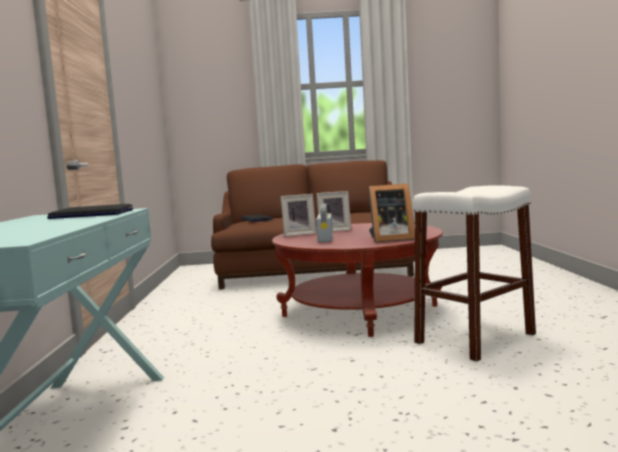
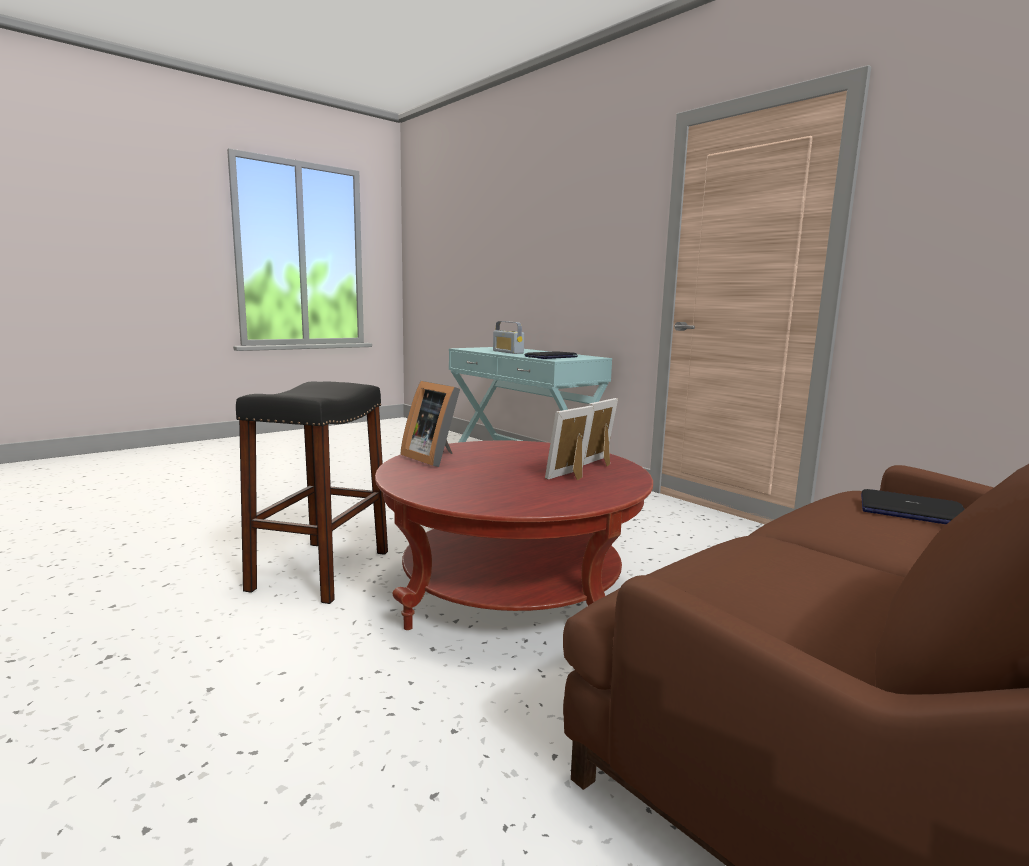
camera: 140 degrees right, 5 degrees up
(325, 239) = (527, 454): radio -> radio (508, 352)
(389, 239) = (434, 458): picture frame -> picture frame turned 90 degrees counterclockwise
(475, 338) = (321, 570): white stool -> black stool

